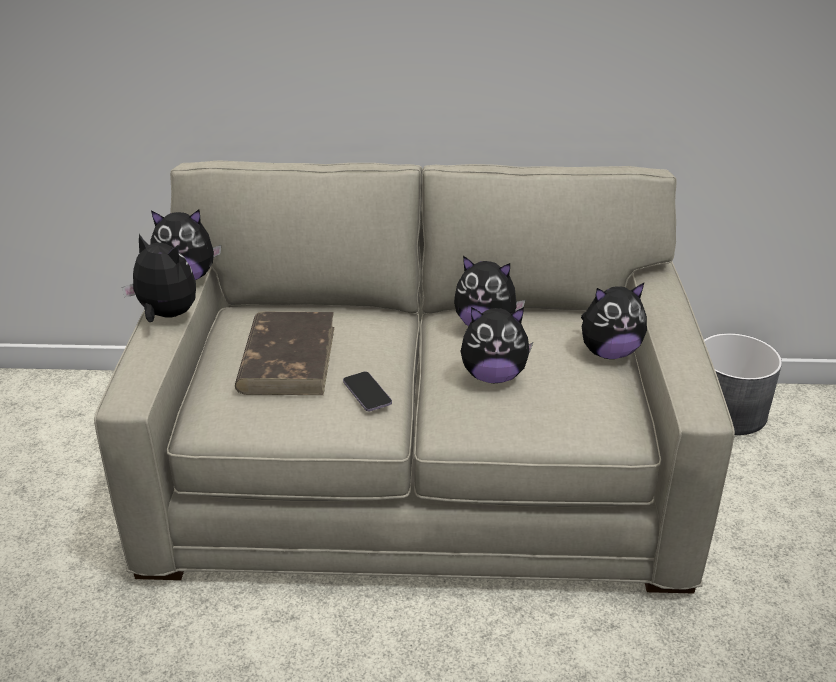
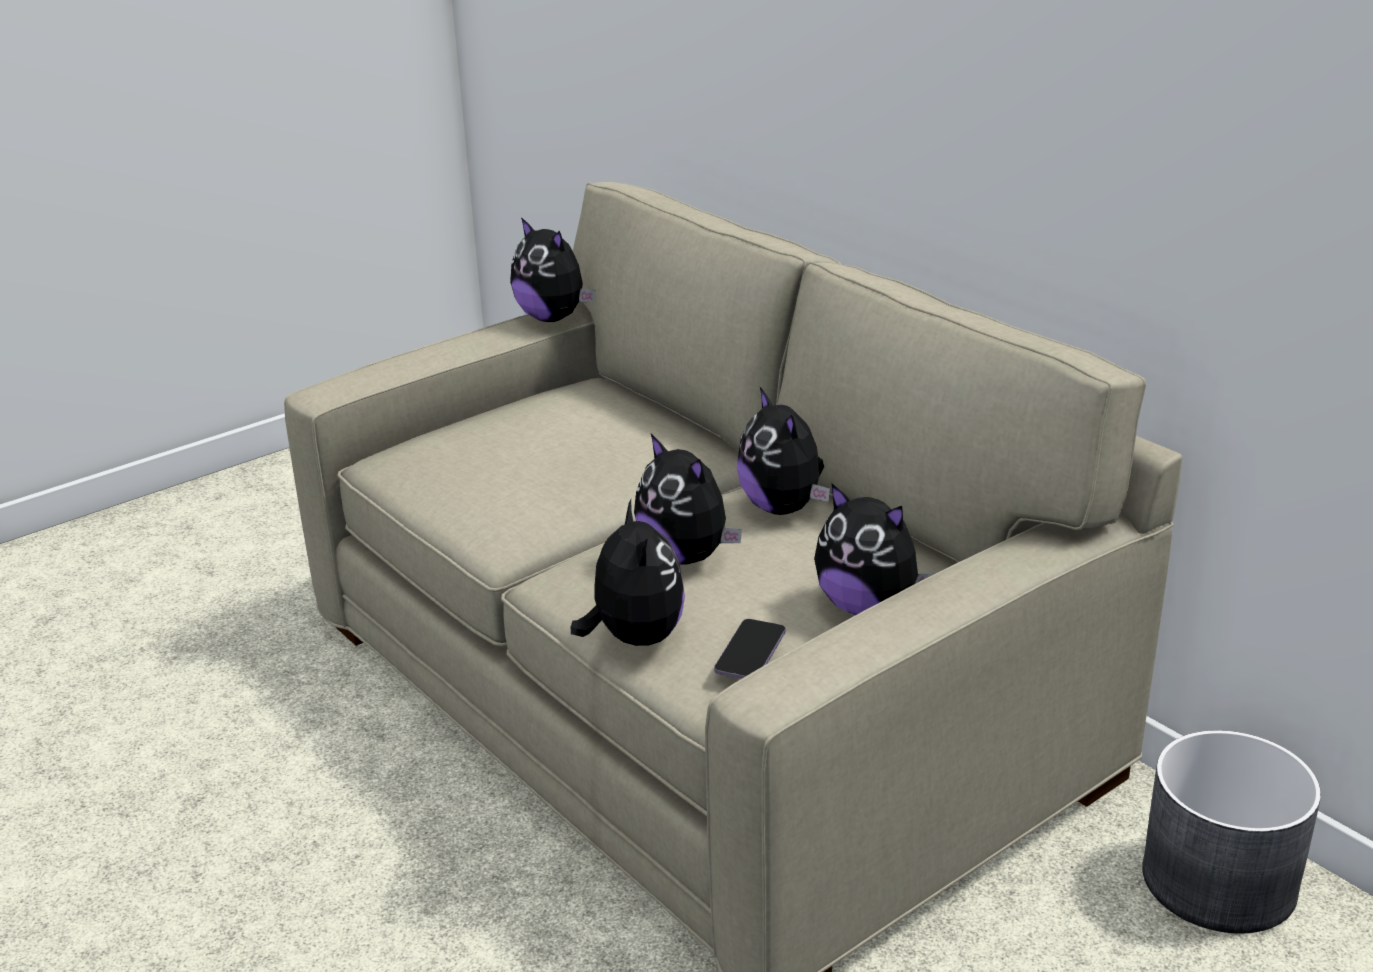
camera: 50 degrees right, 5 degrees down
(166, 316) = (471, 341): plush toy -> plush toy (633, 638)
(287, 358) = (539, 438): brown book -> none
(367, 393) = (542, 504): phone -> phone (750, 652)

